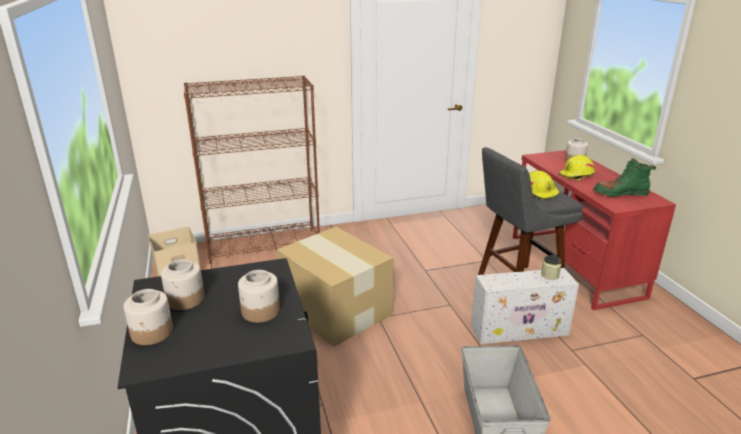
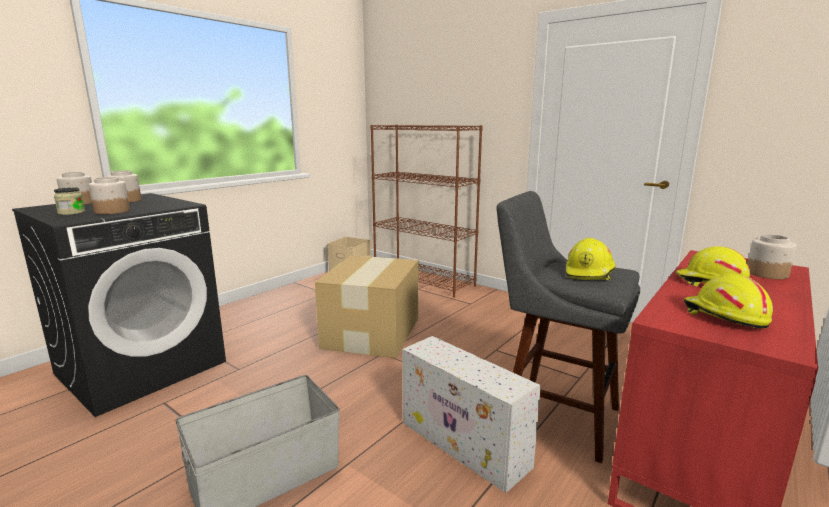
camera: 55 degrees right, 10 degrees down
(550, 275) = (501, 378): jar -> jar (71, 213)
(620, 193) = (724, 316): green boot -> yellow hard hat

